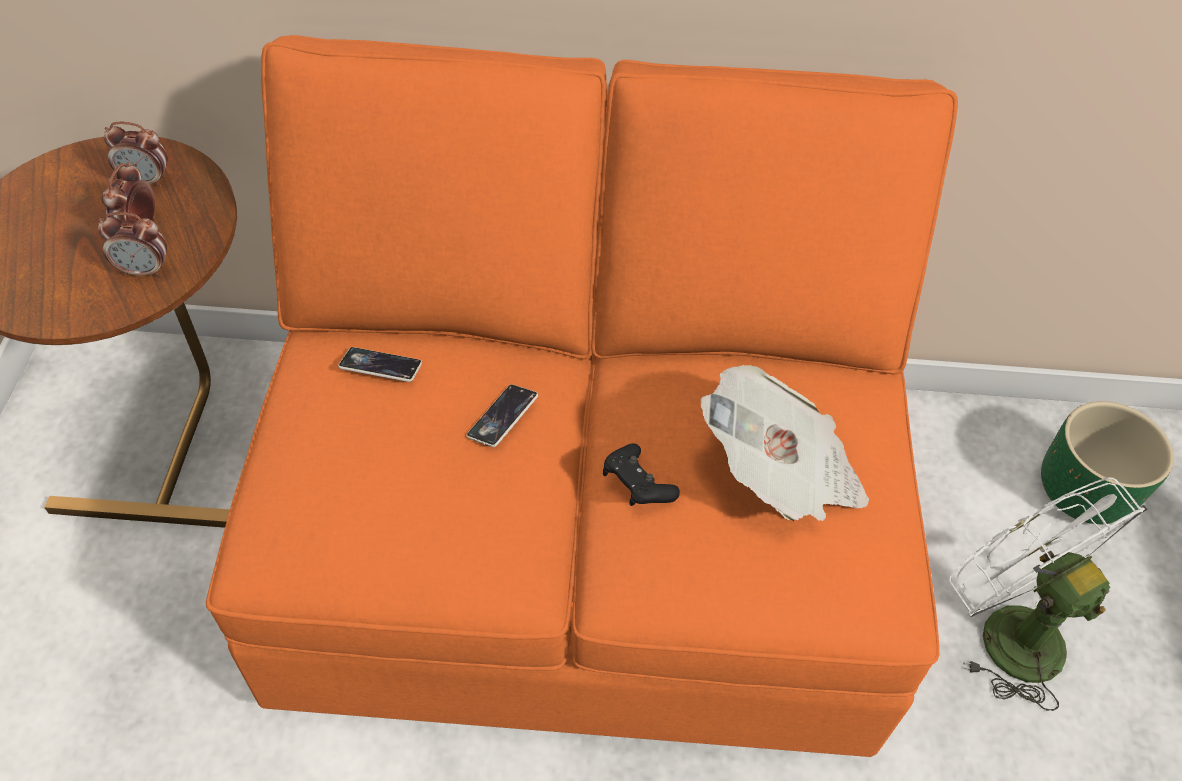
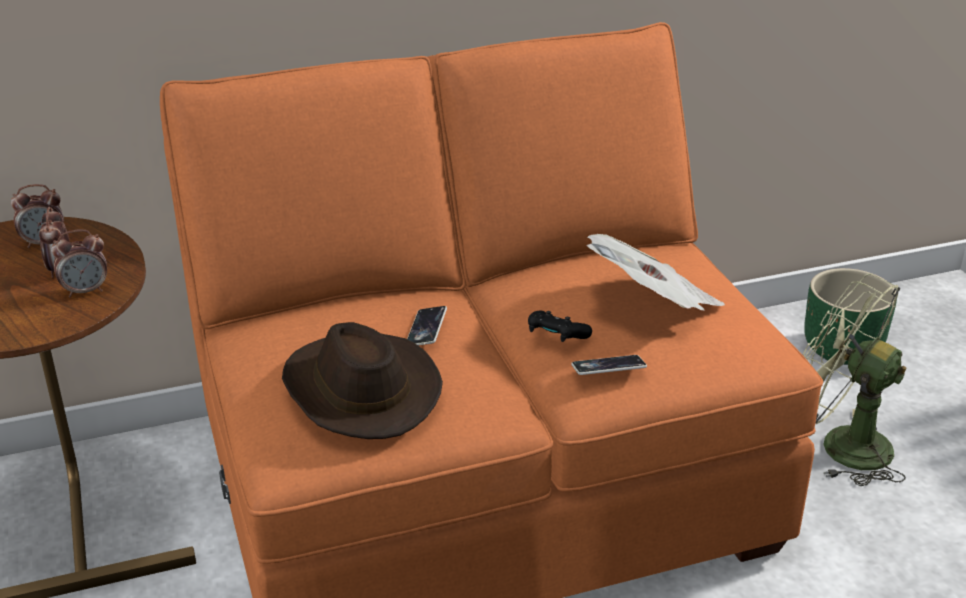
camera: 20 degrees left, 20 degrees down
(380, 488) = (358, 390): none -> brown hat
(381, 367) = (307, 326): phone -> phone (608, 369)
(1005, 629) = (840, 445): white fan -> green fan

